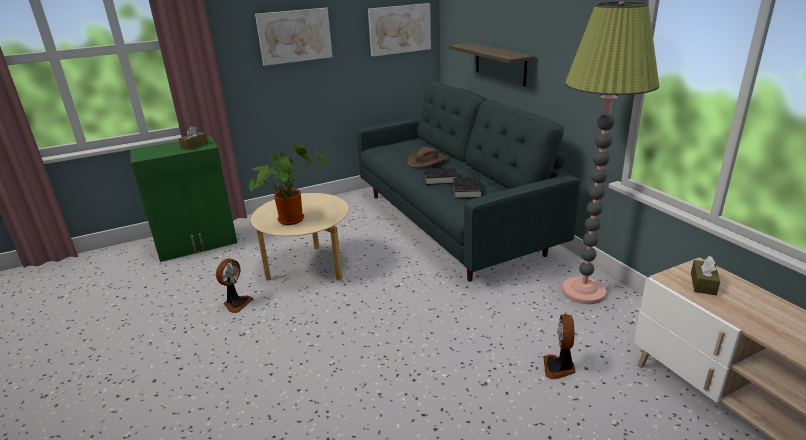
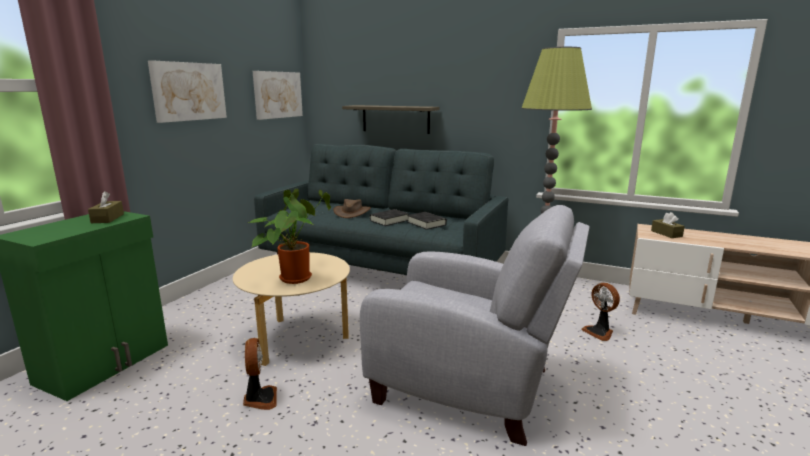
camera: 40 degrees left, 10 degrees down
(364, 359) = (469, 387): none -> grey armchair

